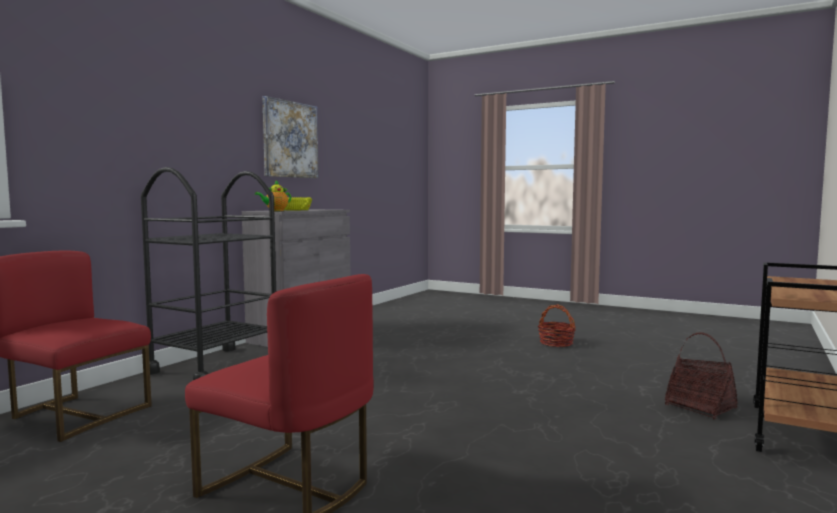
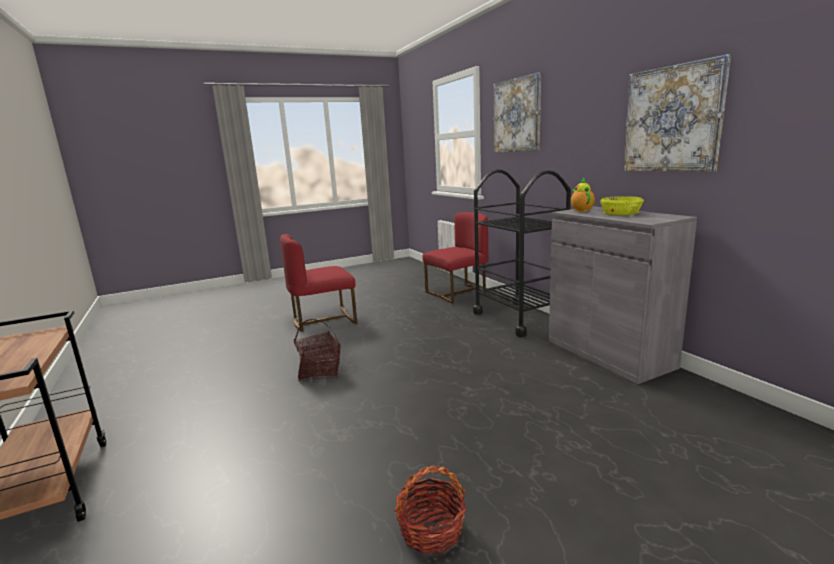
camera: 125 degrees right, 10 degrees up
(115, 91) = (517, 115): none -> picture
(700, 407) = (151, 479): basket -> basket (320, 371)

